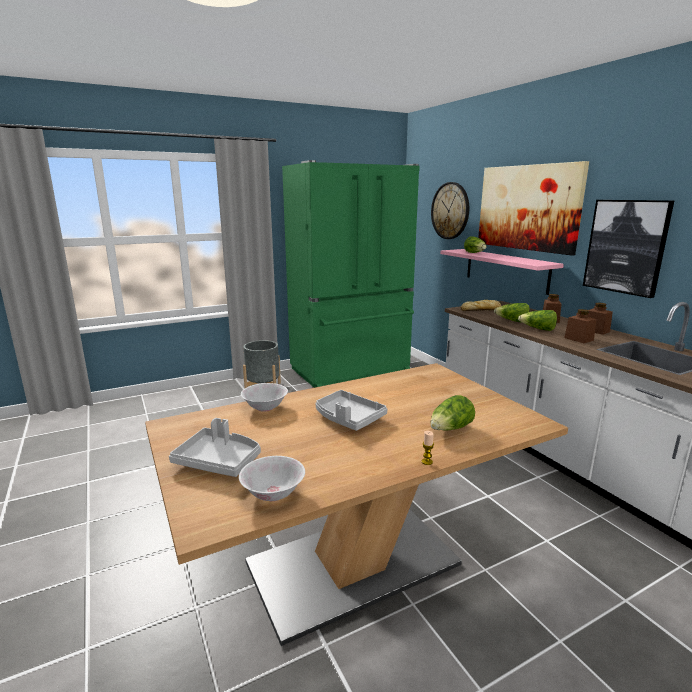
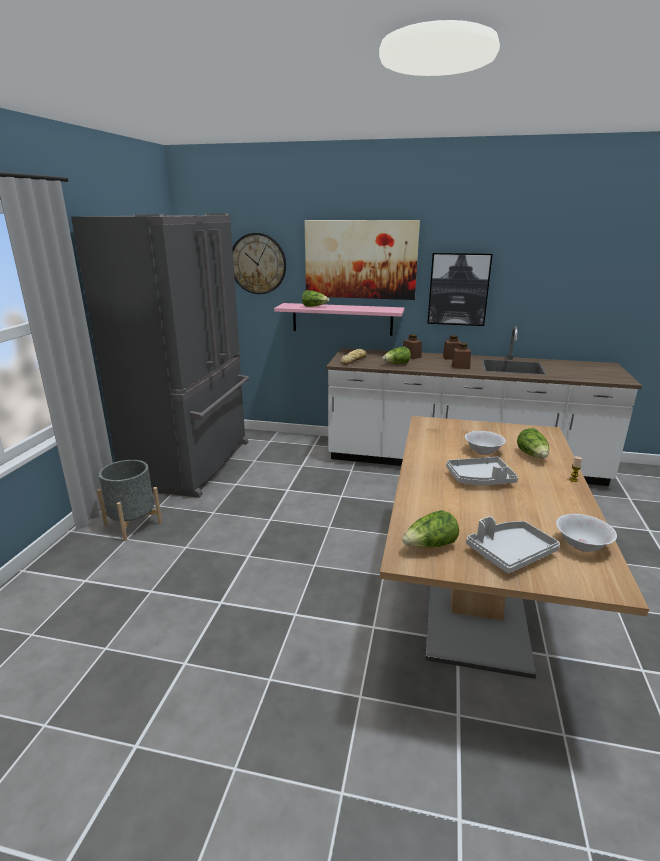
camera: 50 degrees left, 5 degrees up
(265, 407) = (419, 503): white bowl -> white bowl (483, 451)
(352, 371) = (193, 464): green fridge -> grey fridge
(538, 329) = (425, 366): lettuce -> lettuce (430, 545)

